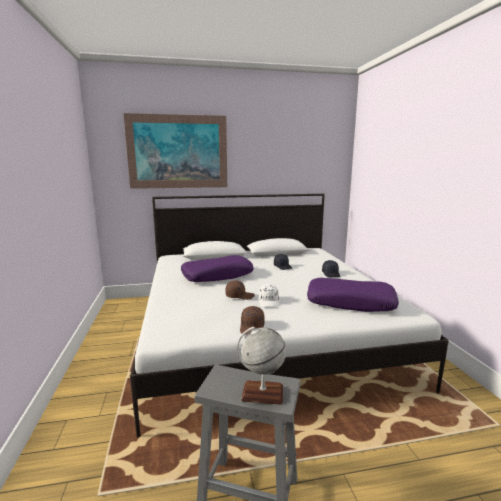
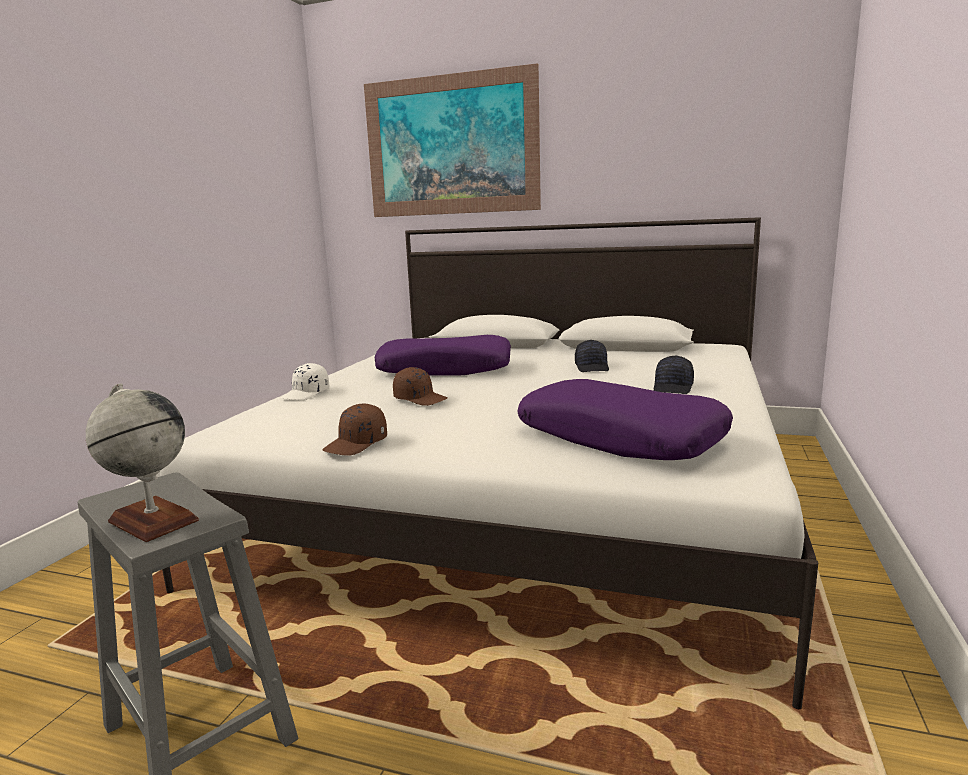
camera: 30 degrees right, 0 degrees up
(269, 301) = (458, 414): white cap -> white cap (306, 394)

